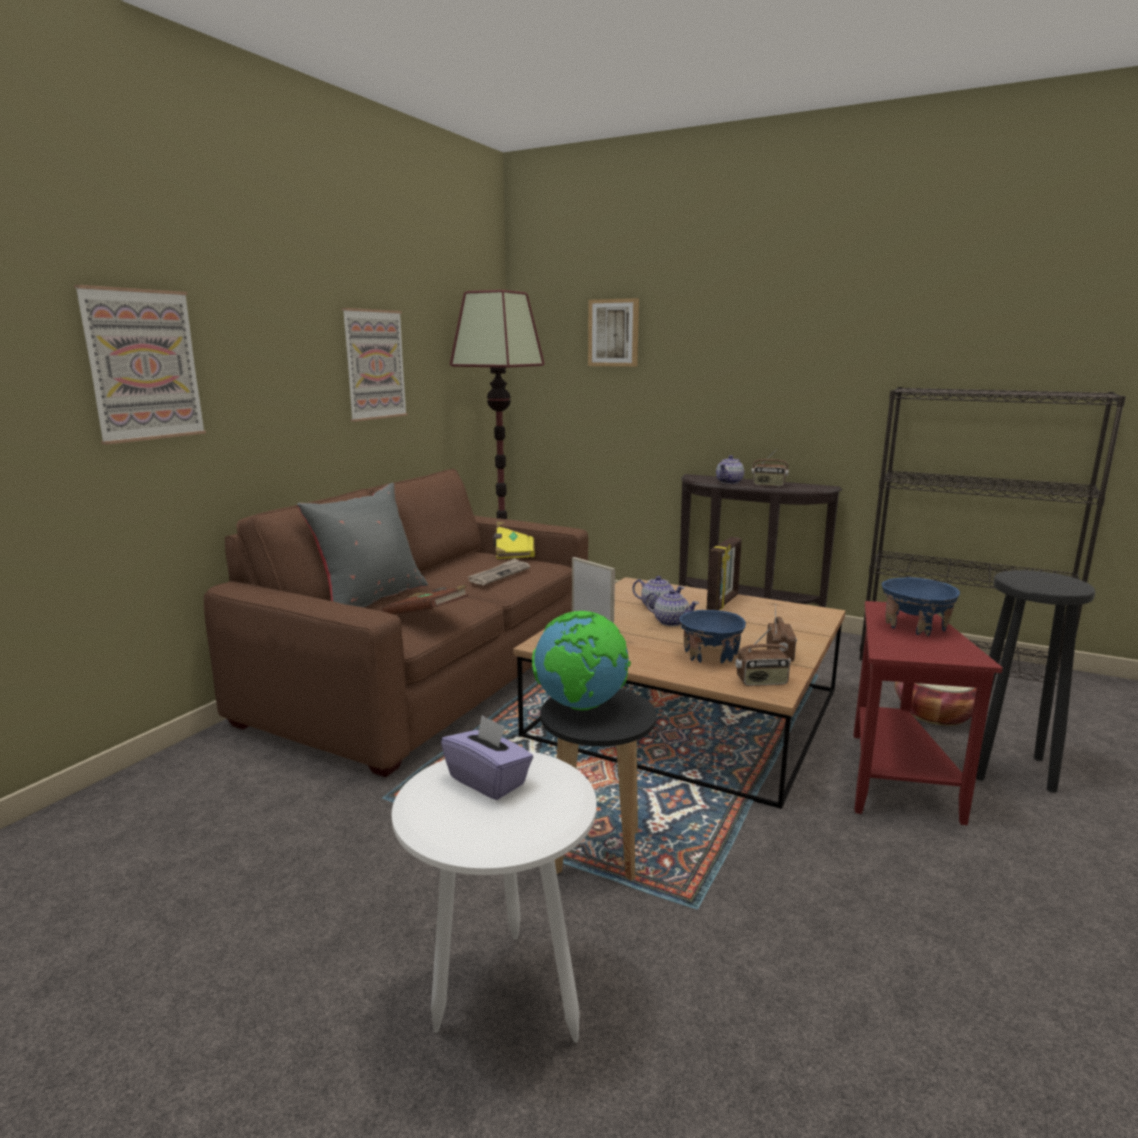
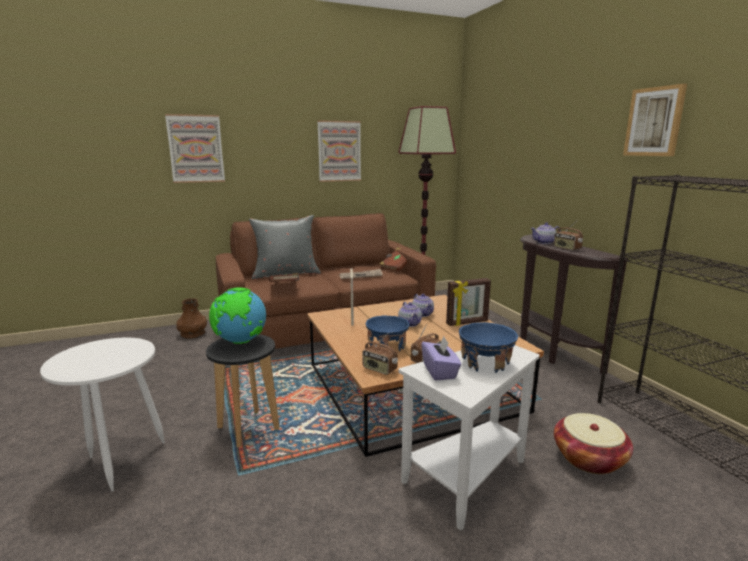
camera: 40 degrees right, 0 degrees up
(204, 769) = (192, 333): none -> brown vase
(488, 780) = (112, 349): purple tissue box -> purple tissue box (440, 371)
(513, 552) = (397, 266): yellow book -> brown book
(613, 333) = (505, 131): picture -> picture (654, 122)
(894, 780) = (466, 479): red side table -> white side table
(1009, 769) = (575, 520): black stool -> none

